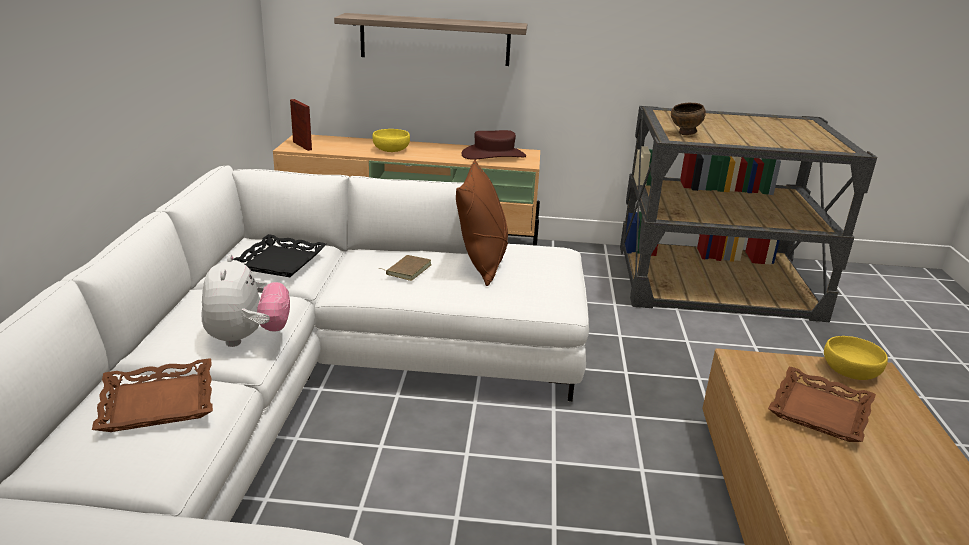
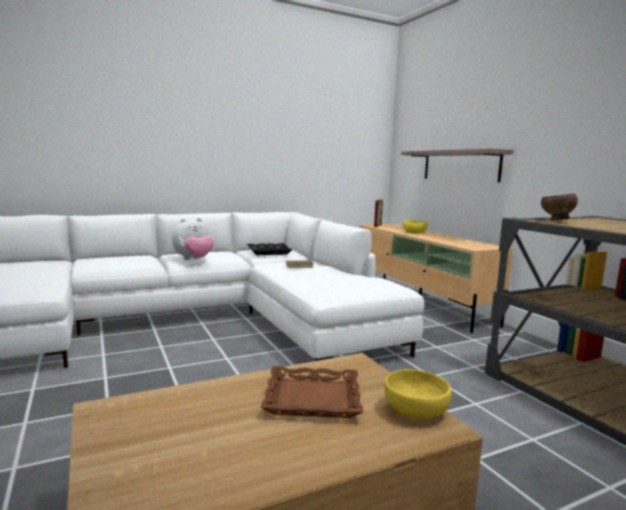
camera: 60 degrees right, 15 degrees down
(158, 402) = (131, 259): brown tray -> none
(482, 263) = (338, 275): brown pillow -> none
(493, 155) = (467, 243): brown hat -> none

